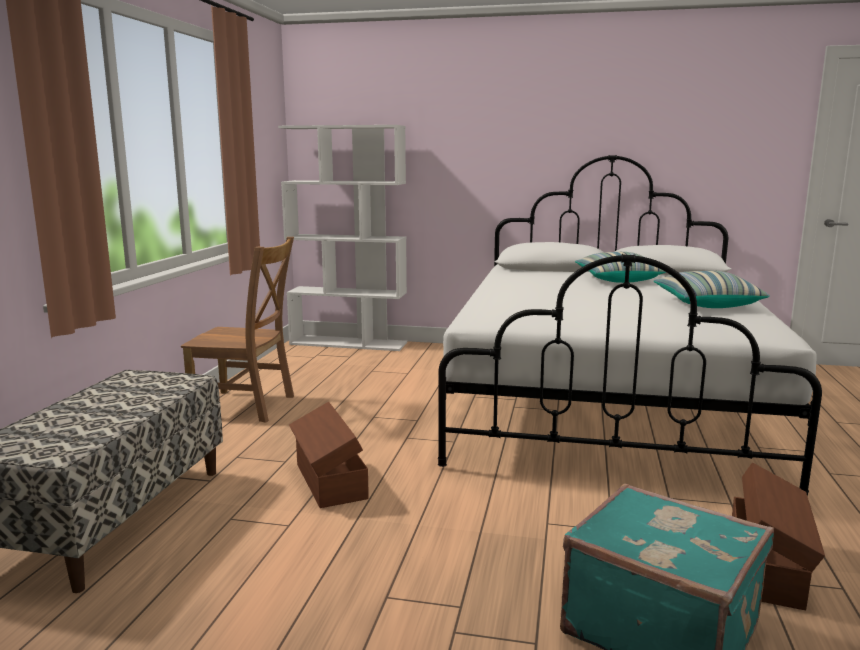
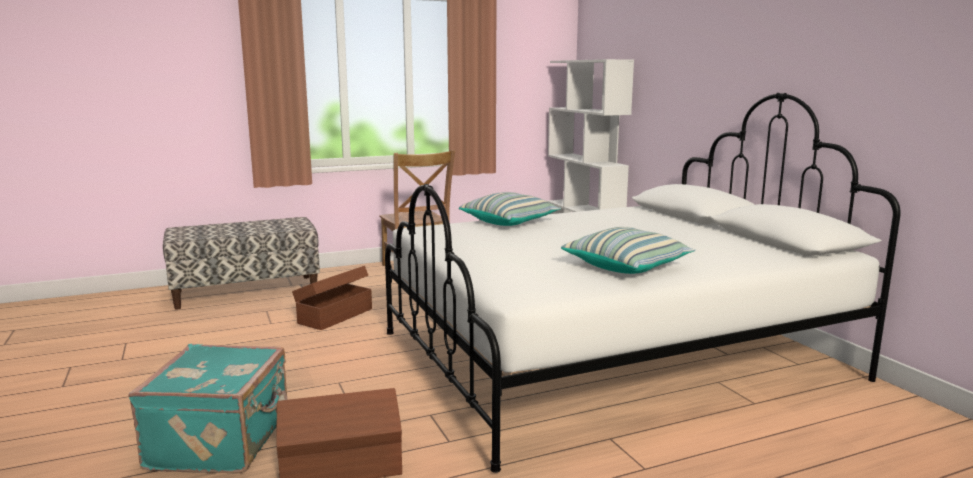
camera: 55 degrees right, 0 degrees up
(617, 280) = (679, 234): pillow -> pillow (509, 222)

